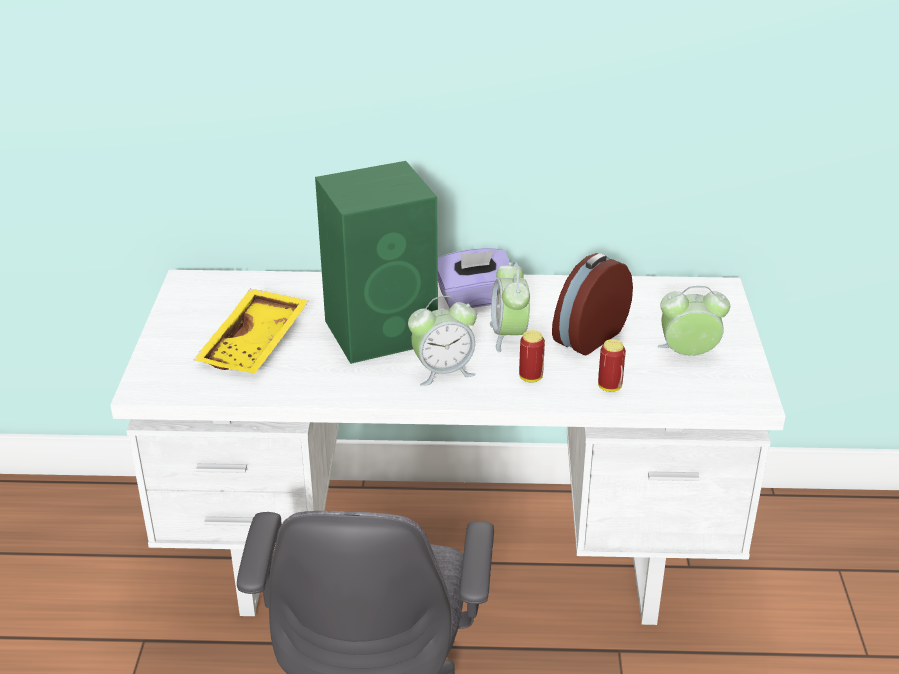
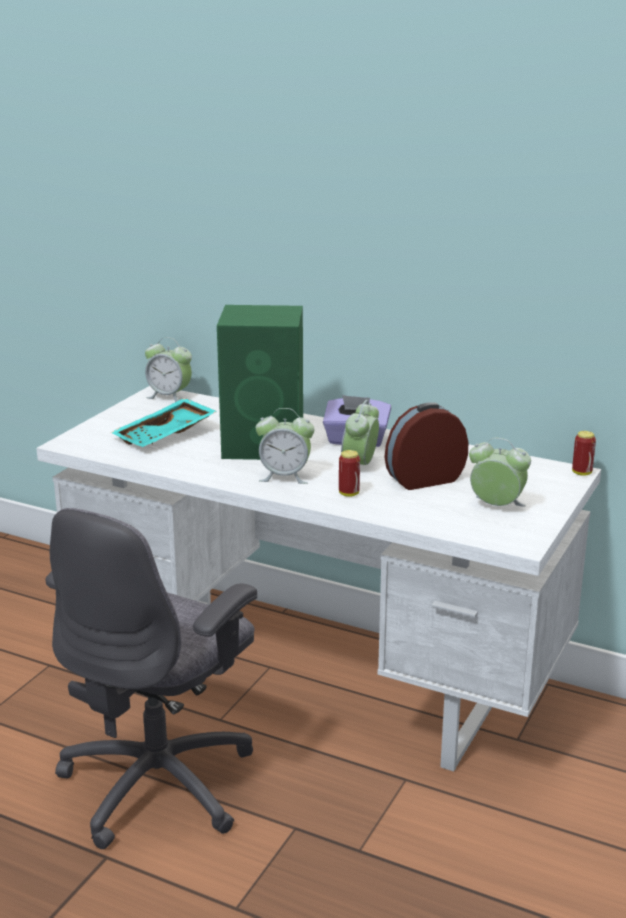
camera: 25 degrees right, 10 degrees down
(208, 283) = (169, 397): none -> alarm clock
(256, 345) = (166, 435): yellow tray -> turquoise tray
(609, 387) = (406, 512): can -> can (581, 473)

